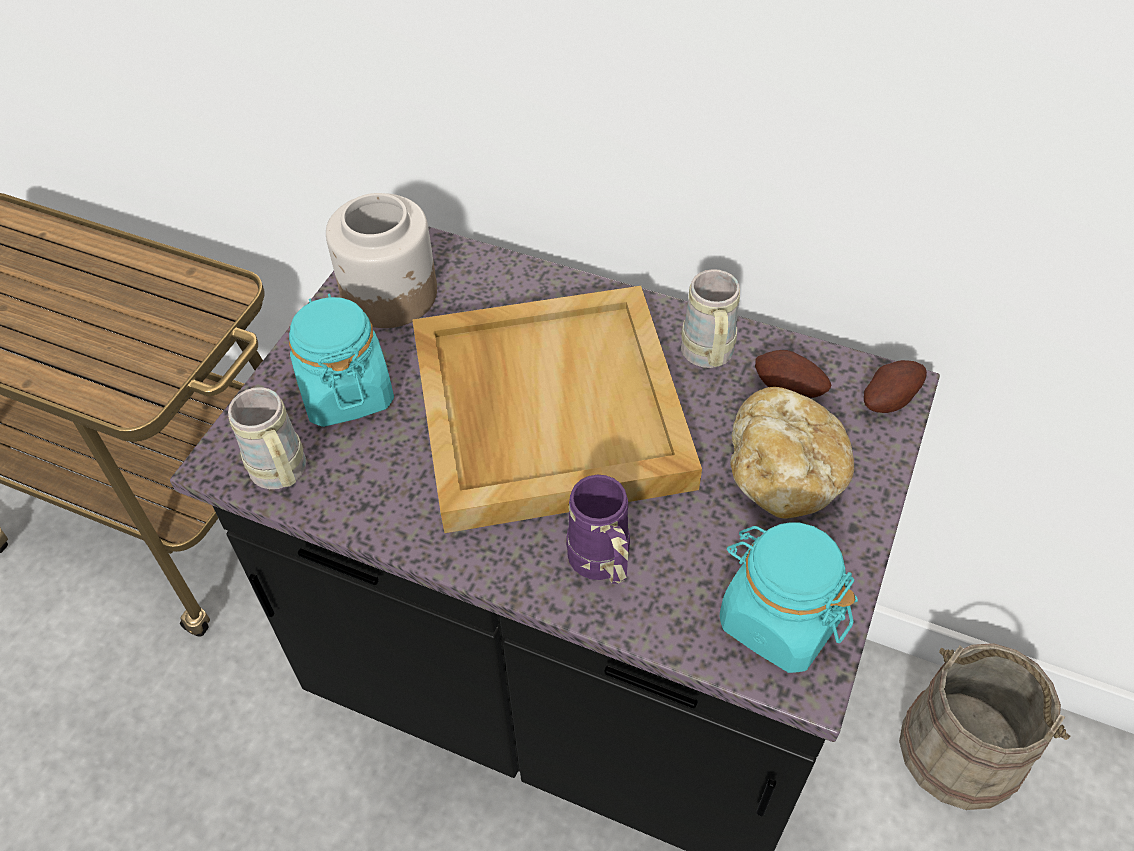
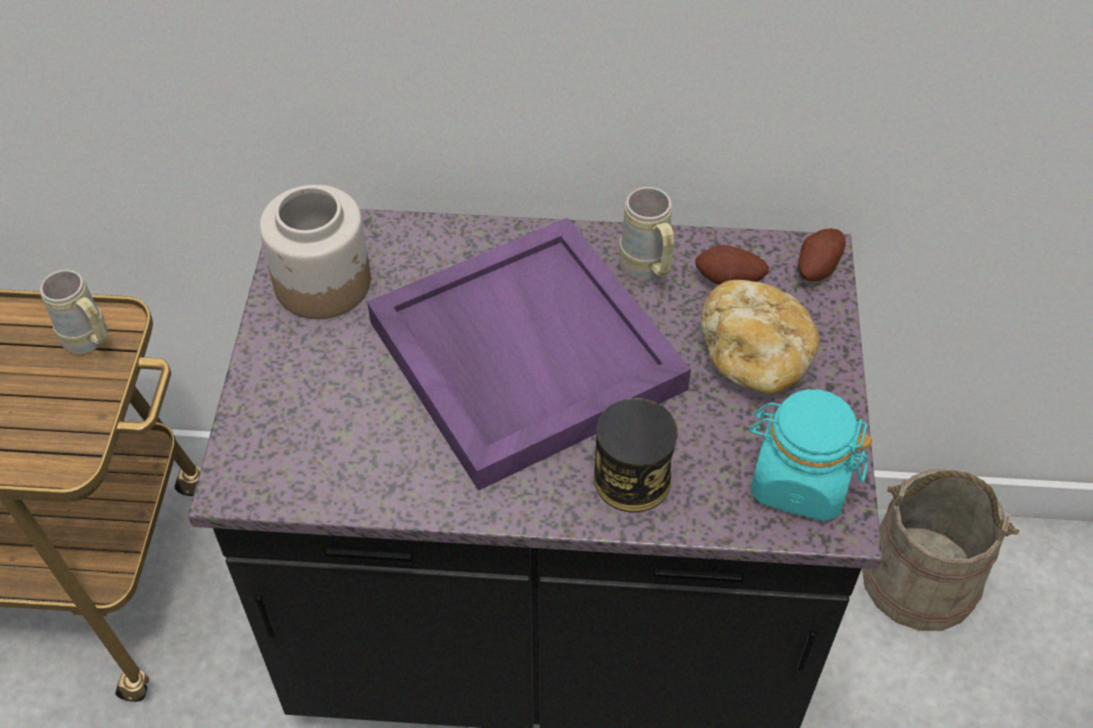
camera: 20 degrees left, 0 degrees up
(282, 476) = (300, 482): beige mug -> beige mug (90, 342)
(346, 391) = (324, 387): turquoise jar -> none
(546, 410) = (522, 354): beige tray -> purple tray
(602, 566) = (632, 479): purple mug -> can

